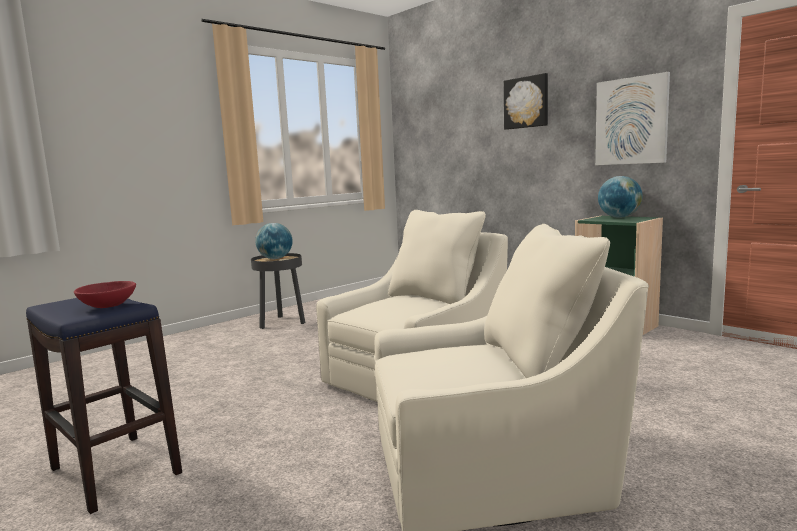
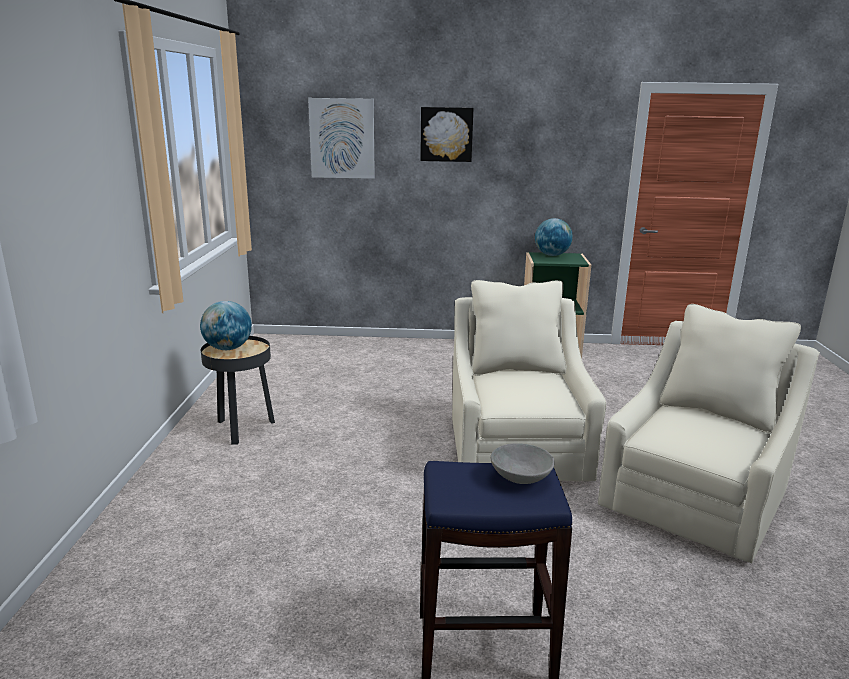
camera: 45 degrees left, 10 degrees up
(108, 305) = (520, 477): red bowl -> grey bowl
(631, 121) = (557, 167): picture -> picture (342, 138)

